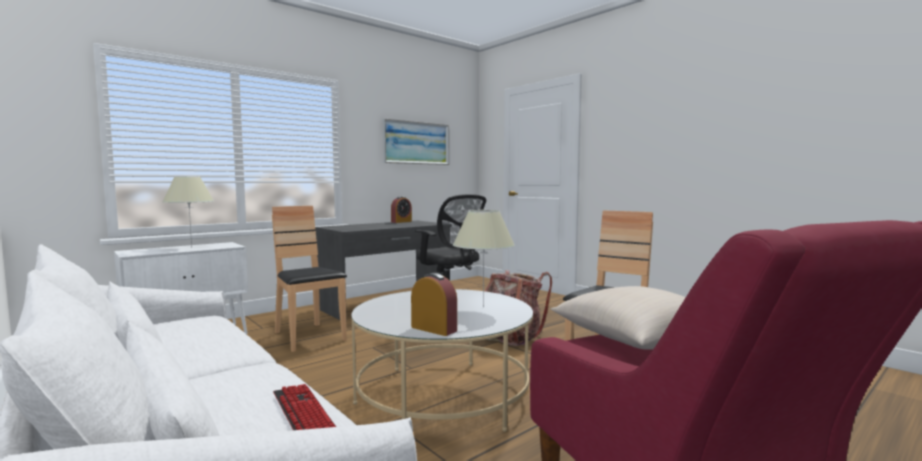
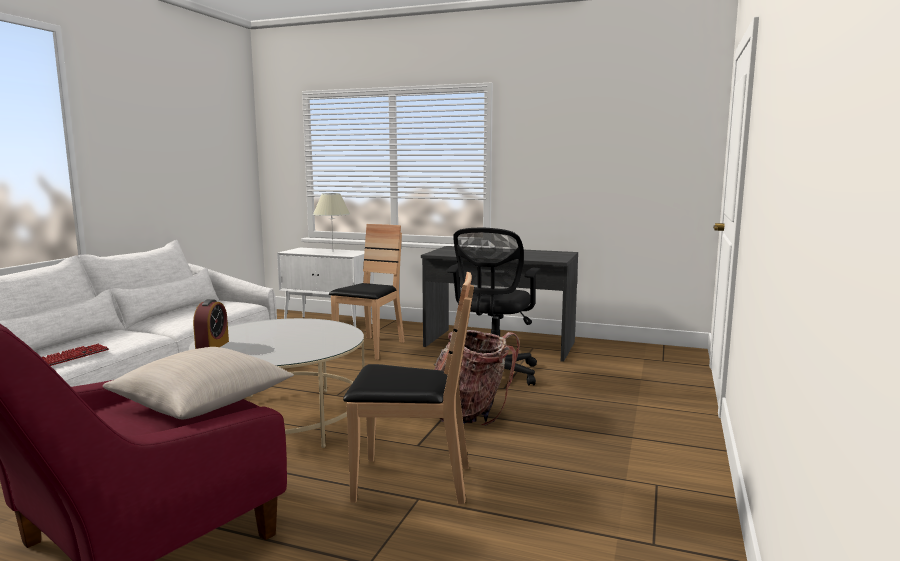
camera: 60 degrees right, 5 degrees up
(401, 222) = (545, 251): alarm clock -> none
(416, 143) = (599, 148): picture -> none
(483, 307) = (294, 347): beige table lamp -> none

